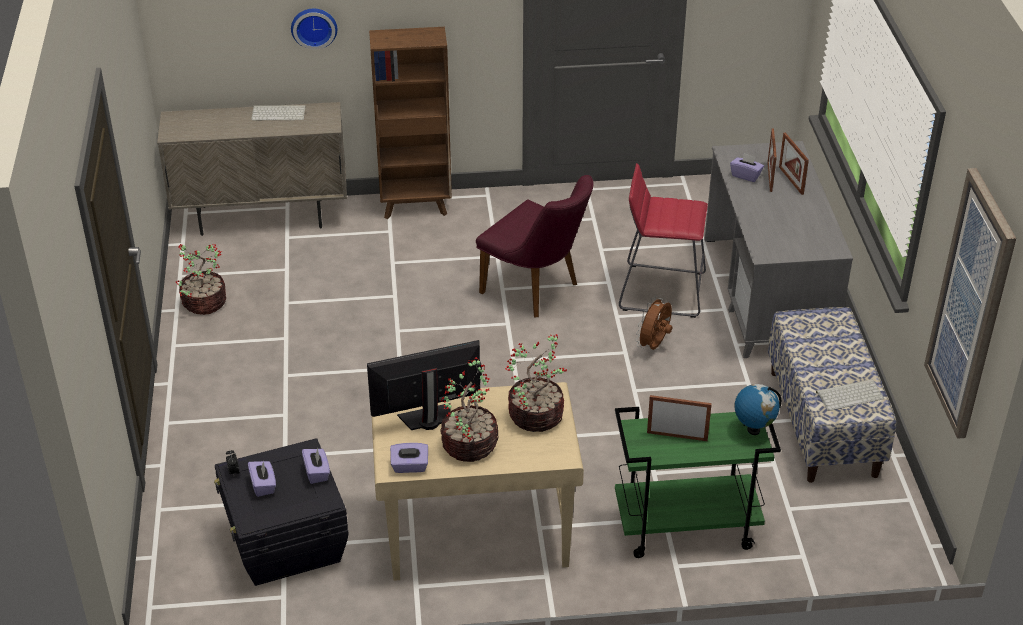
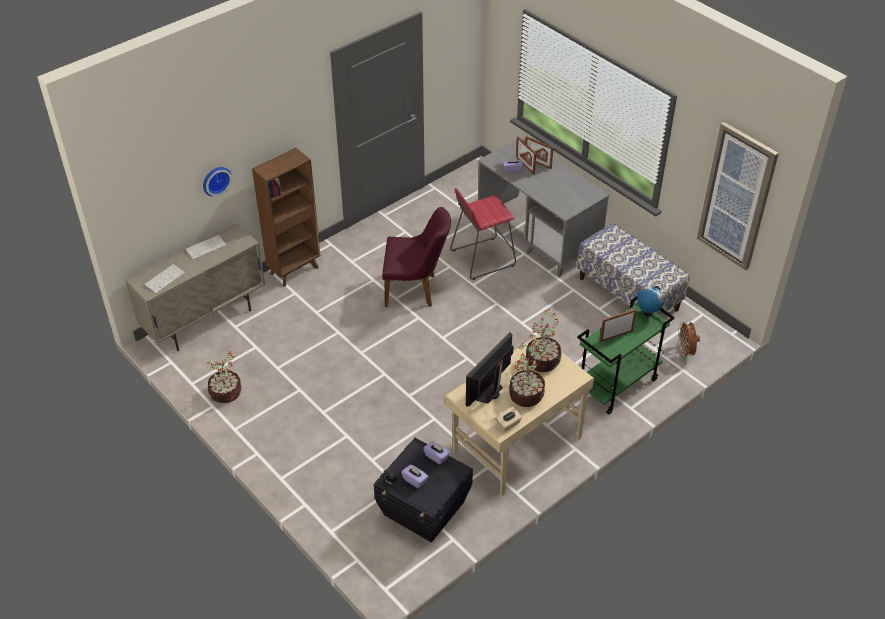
camera: 35 degrees left, 5 degrees up
(409, 466) = (508, 424): purple tissue box -> beige tissue box
(654, 345) = (508, 292): brown fan -> brown fan (685, 352)
(850, 394) = (657, 271): keyboard -> keyboard (164, 278)

